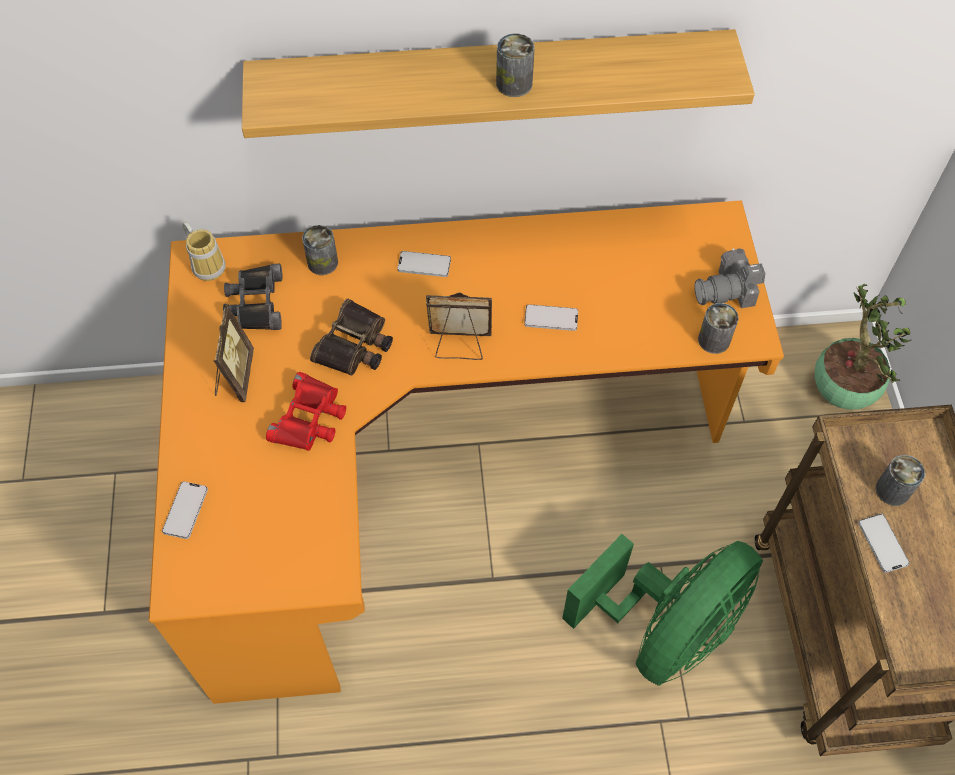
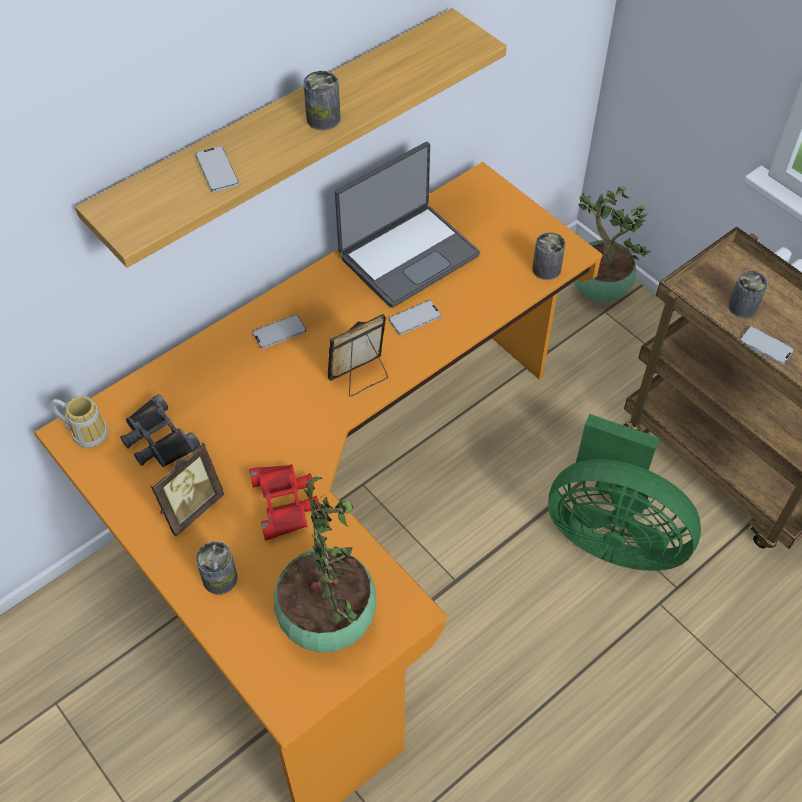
camera: 35 degrees left, 5 degrees down
(185, 510) = (239, 639): phone -> phone (217, 170)
(234, 376) = (190, 508): picture frame -> picture frame turned 75 degrees clockwise
(263, 539) = (326, 619): none -> potted plant
(322, 262) = (191, 376): can -> can (220, 578)
(355, 346) = (275, 425): binoculars -> none
(593, 255) = (408, 255): none -> laptop
(665, 629) = (611, 535): green fan -> green fan turned 105 degrees clockwise
(728, 291) = (527, 229): camera -> none

